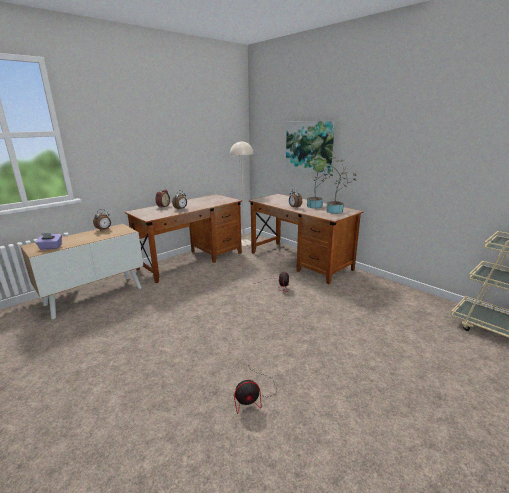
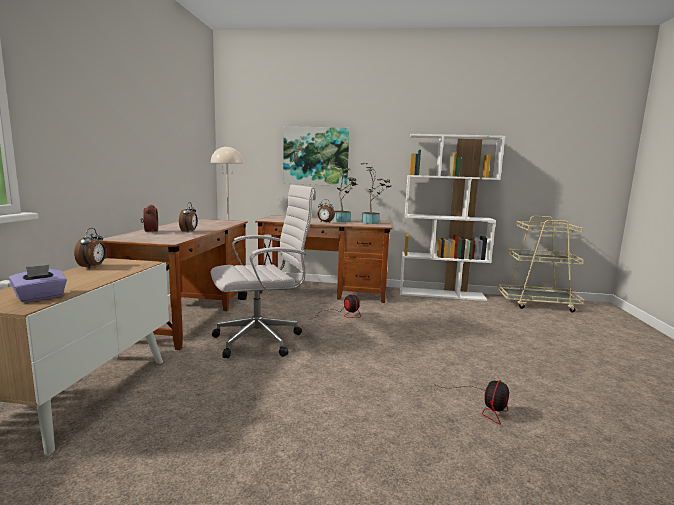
camera: 40 degrees left, 10 degrees down
(202, 290) = (262, 340): none -> white office chair
(399, 289) = (442, 294): none -> white bookcase

